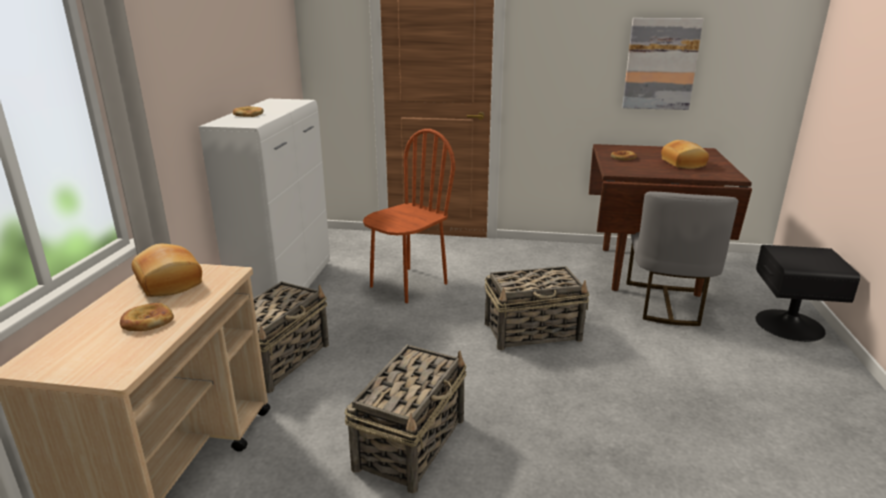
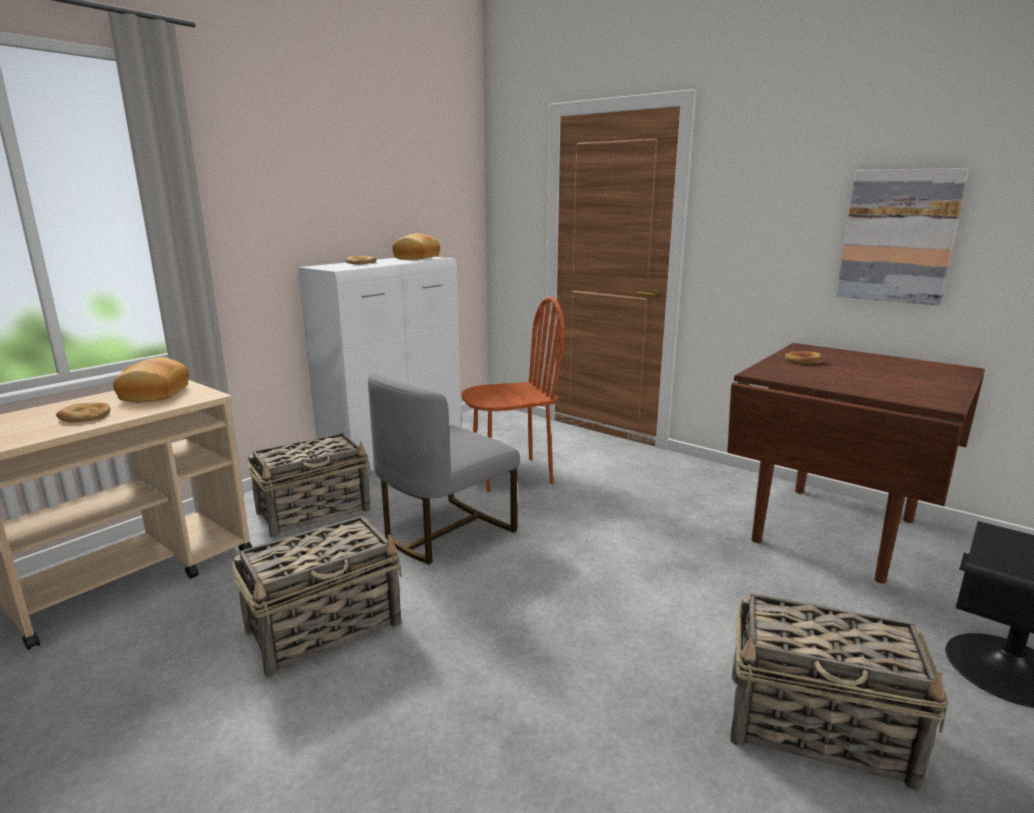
camera: 30 degrees right, 5 degrees down
(533, 332) = (589, 559): basket -> basket (819, 728)
(666, 304) = (814, 578): grey chair -> grey chair (445, 532)
(684, 163) = (887, 378): bread -> bread (418, 258)

